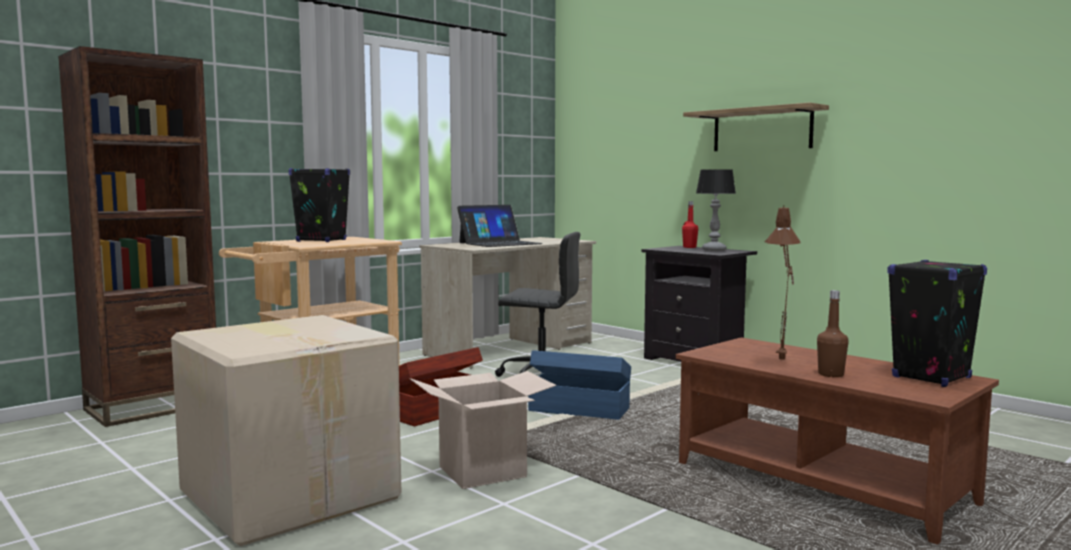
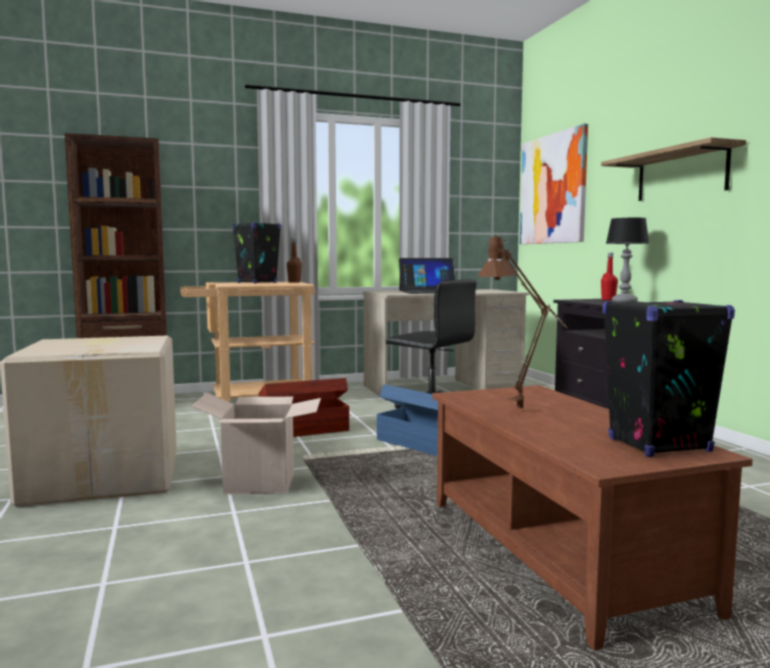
camera: 25 degrees right, 0 degrees up
(603, 132) = (553, 189): none -> picture
(831, 374) = (541, 428): brown bottle -> brown bottle (294, 282)

